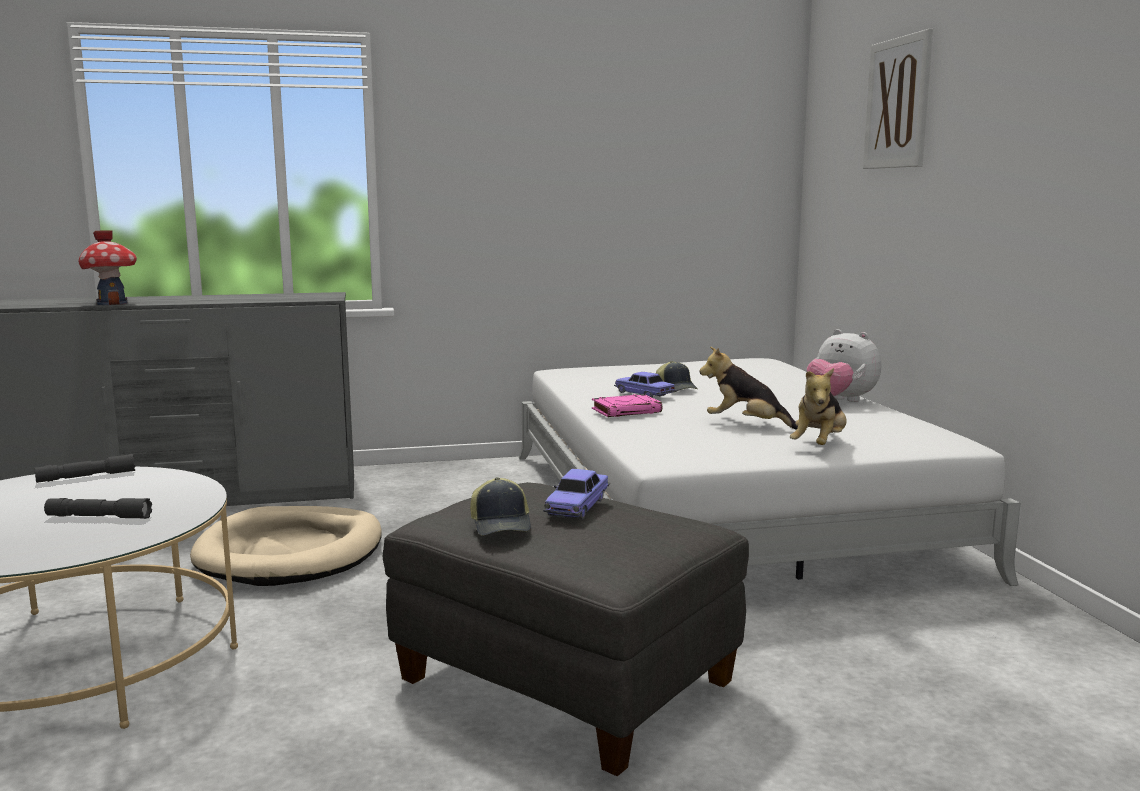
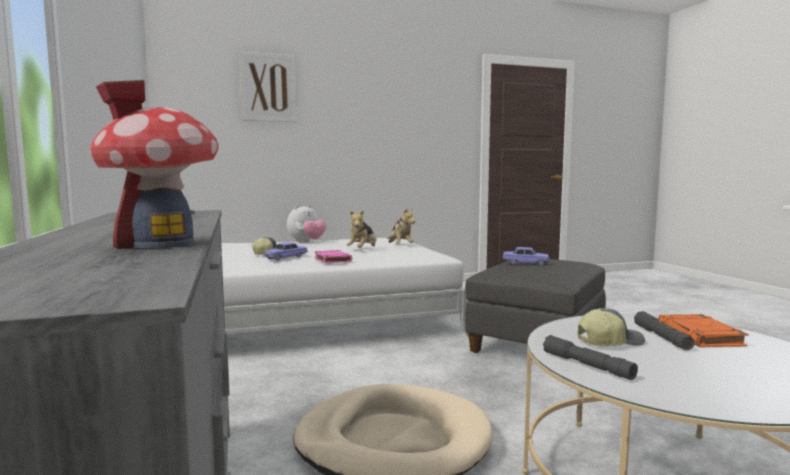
camera: 95 degrees left, 5 degrees down
(73, 535) = (700, 336): none -> orange book
(502, 525) = (562, 269): cap -> cap (609, 341)
(819, 445) = (400, 246): plush toy -> plush toy turned 45 degrees clockwise

